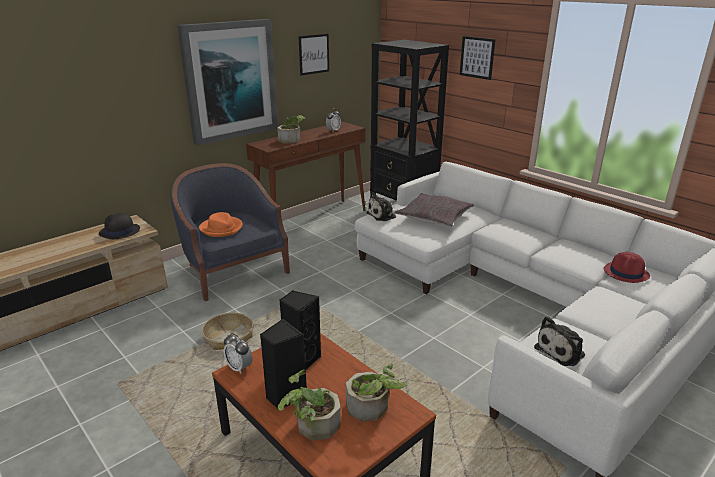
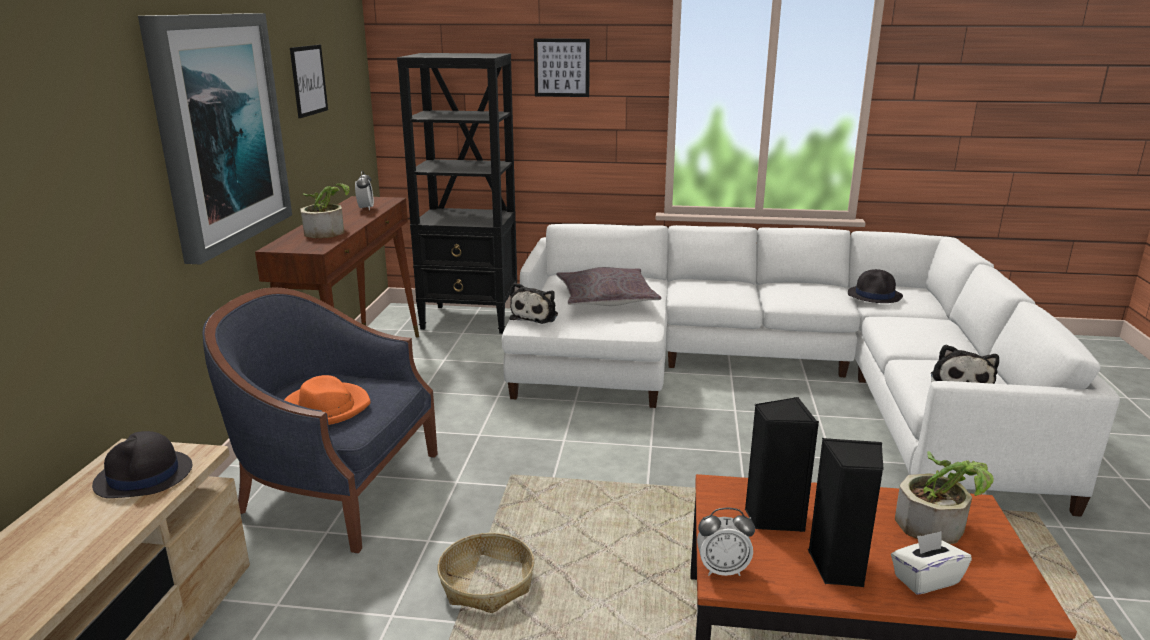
camera: 40 degrees left, 5 degrees down
(312, 425) = (925, 579): potted plant -> white tissue box
(626, 273) = (875, 295): red hat -> black hat

